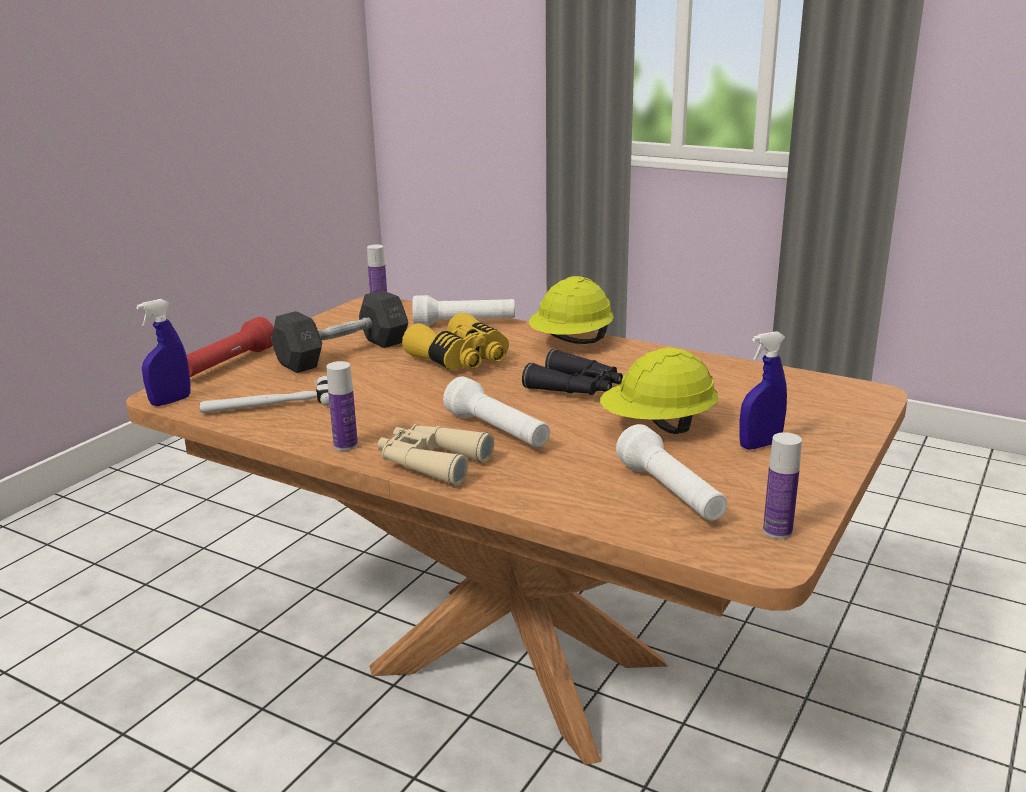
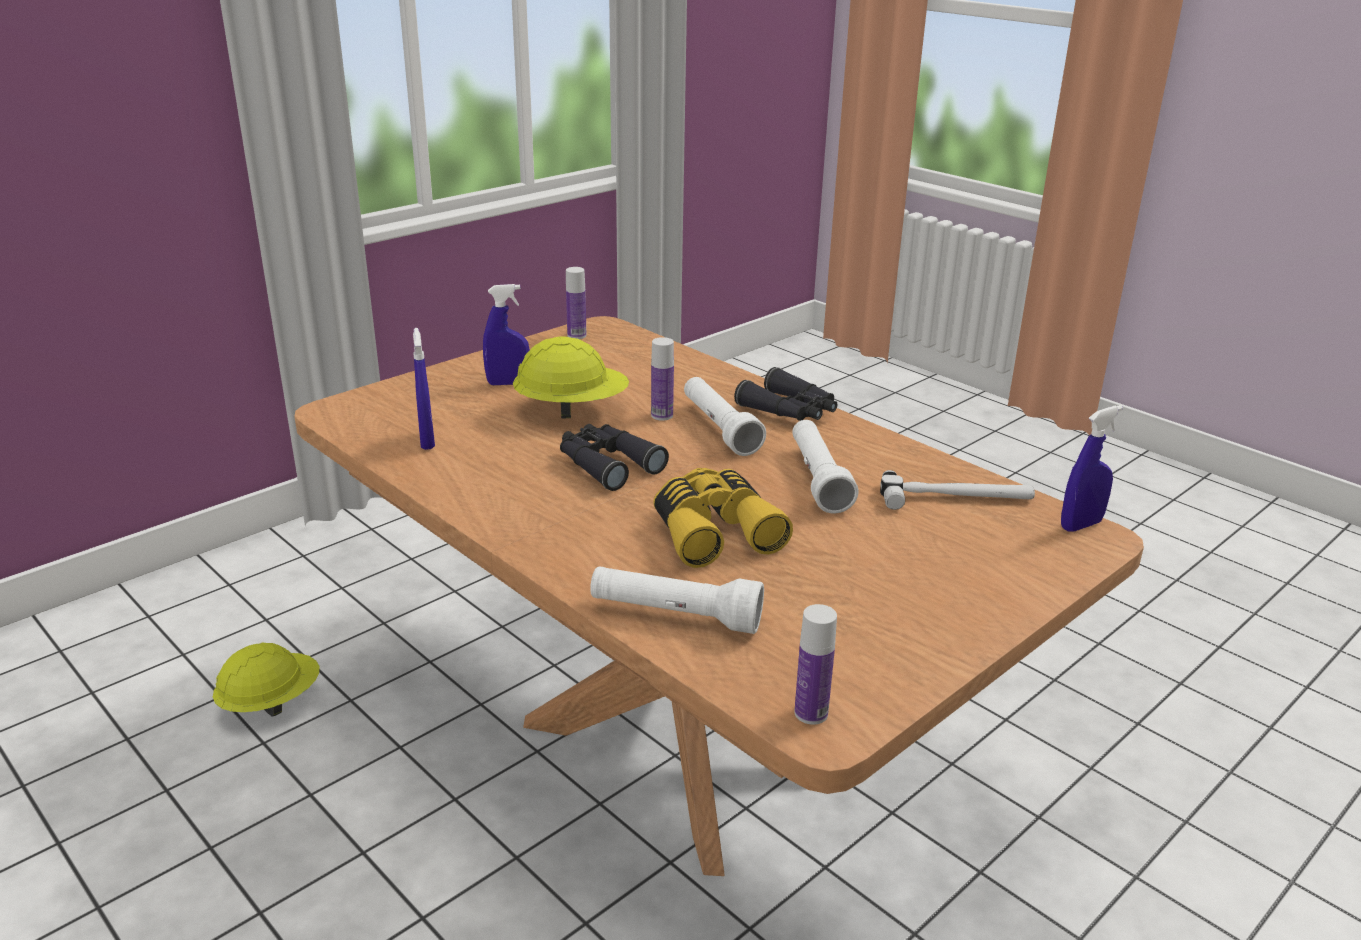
camera: 165 degrees left, 5 degrees up
(228, 364) = (1040, 583): red flashlight -> none
(343, 353) = (875, 576): grey dumbbell -> none
(345, 445) = (866, 438): bottle -> bottle (662, 415)
(431, 463) = (790, 410): beige binoculars -> black binoculars
(571, 343) = (549, 537): yellow hard hat -> yellow hard hat (271, 702)
(671, 493) = (619, 363): white flashlight -> white flashlight (818, 479)
(745, 382) = (427, 441): none -> blue spray bottle

